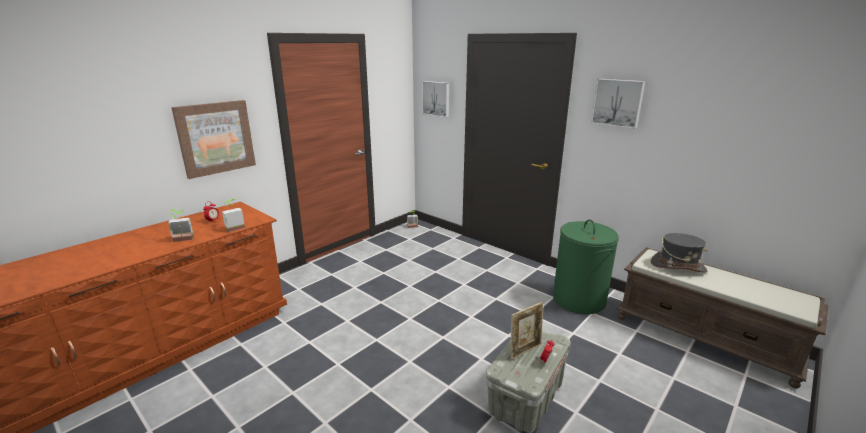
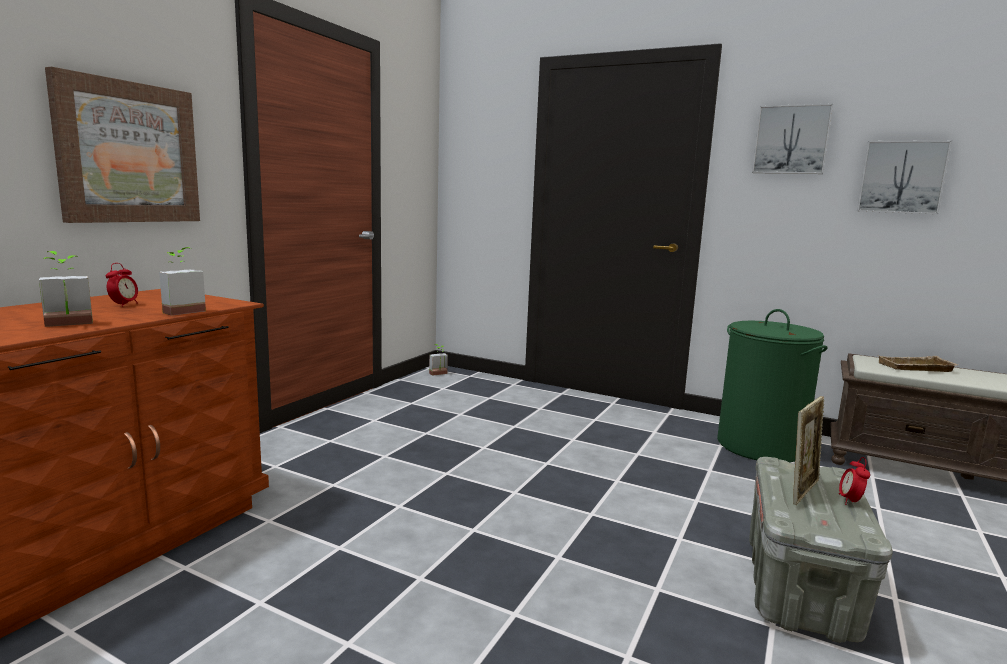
camera: 15 degrees left, 10 degrees down
(436, 98) = (481, 162): picture -> picture (901, 177)
(678, 266) = (915, 368): grey hat -> beige tray

